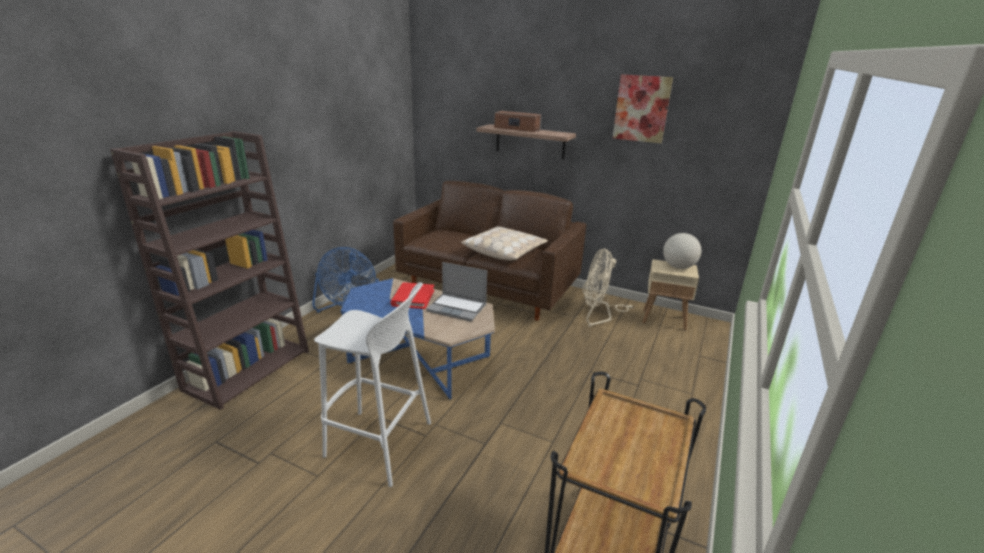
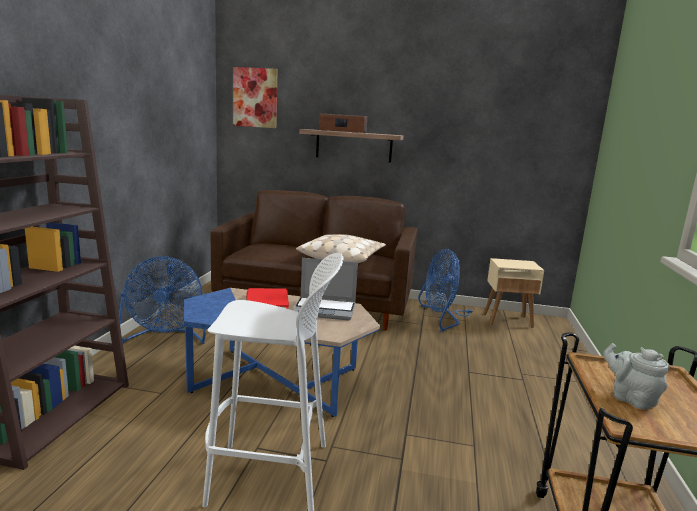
camera: 15 degrees left, 10 degrees down
(600, 311) = (443, 317): beige fan -> blue fan
(612, 442) = (630, 398): none -> grey teapot
(641, 109) = (469, 109): picture -> picture (255, 98)
(678, 267) = (519, 263): globe -> none

